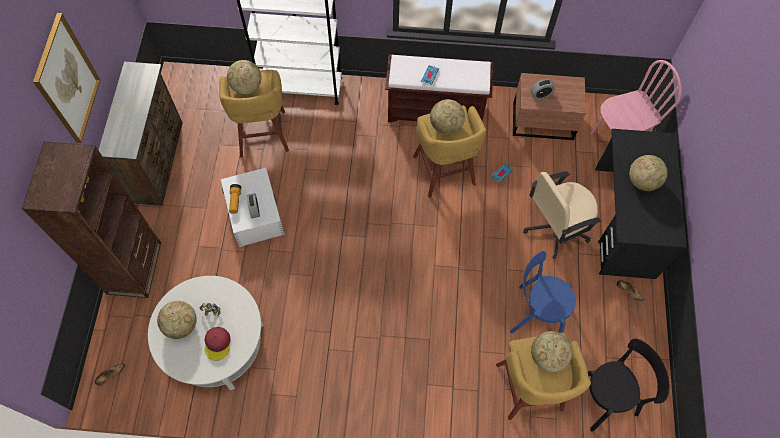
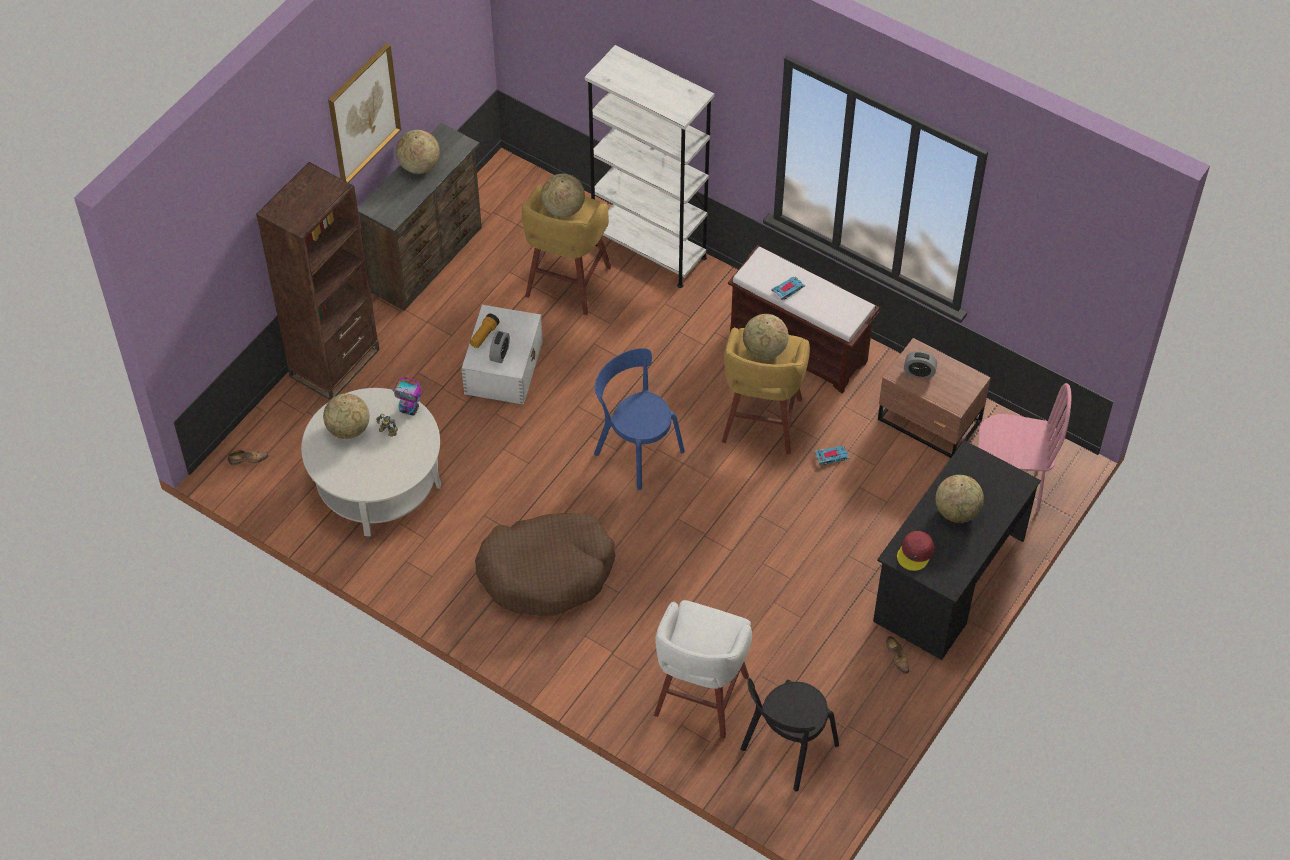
camera: 30 degrees right, 10 degrees down
(217, 344) = (375, 465): red cap -> red cap (915, 553)
(218, 286) = (409, 409): none -> toy robot
(373, 350) = (547, 571): none -> brown dog bed
(529, 390) = (699, 698): yellow stool -> white stool
(535, 313) = (763, 625): blue chair -> blue chair (636, 450)
(547, 356) = (711, 630): globe -> globe (419, 166)
(555, 227) = (855, 546): beige office chair -> none
(606, 396) = (786, 750): black chair -> black chair turned 120 degrees clockwise

